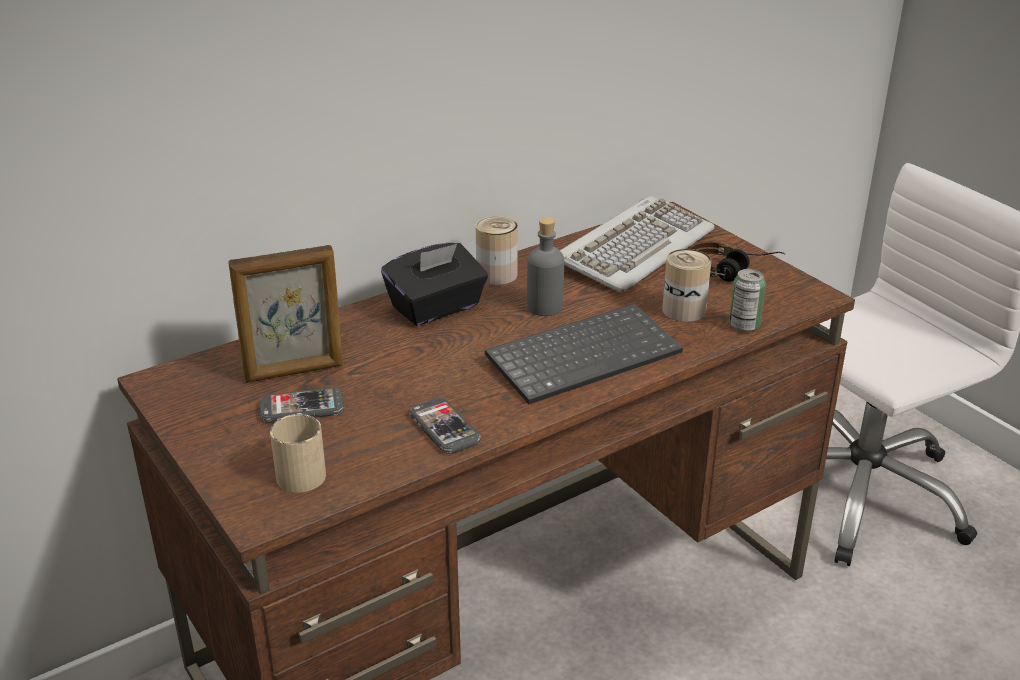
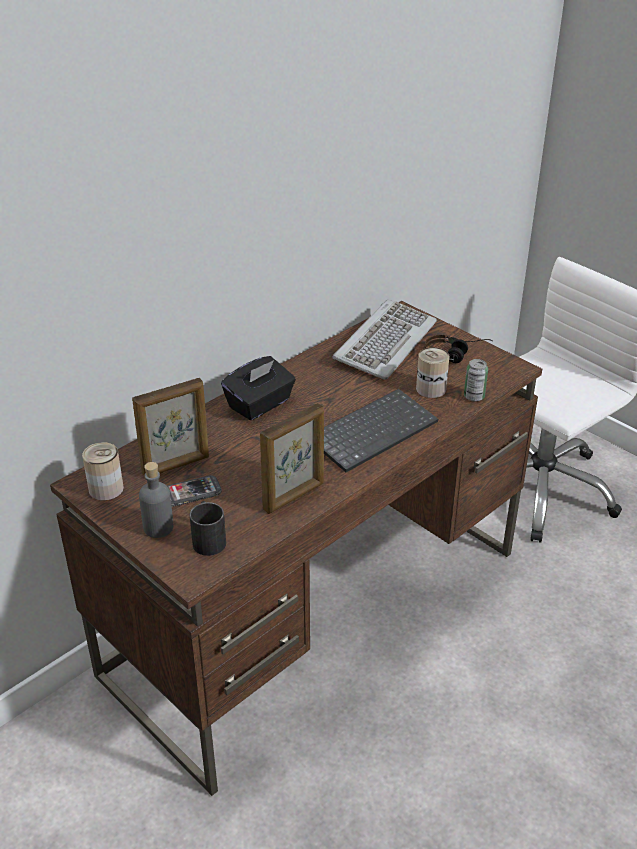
camera: 10 degrees left, 5 degrees up
(302, 469) = (208, 538): beige mug -> black mug
(444, 428) = (294, 496): phone -> picture frame
(496, 274) = (294, 373): can -> can (106, 489)
(544, 307) = (335, 396): grey bottle -> grey bottle (158, 527)

